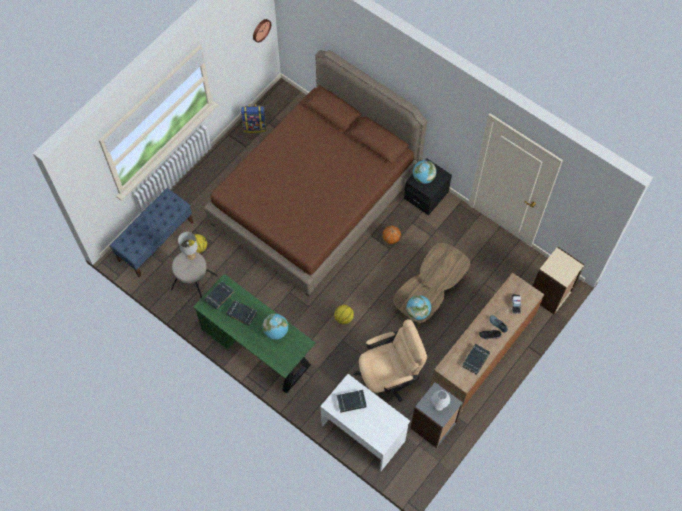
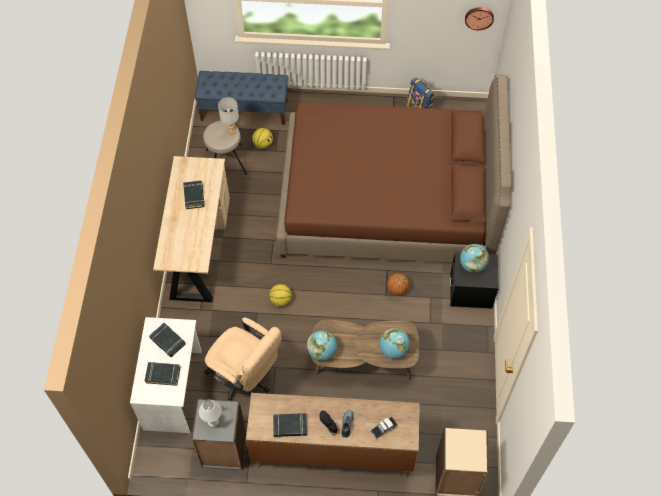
camera: 55 degrees right, 5 degrees down
(219, 296) = (199, 169): black book -> black book (163, 374)
(258, 348) = (198, 249): green desk -> beige desk
(276, 331) = (195, 233): globe -> globe (393, 350)

